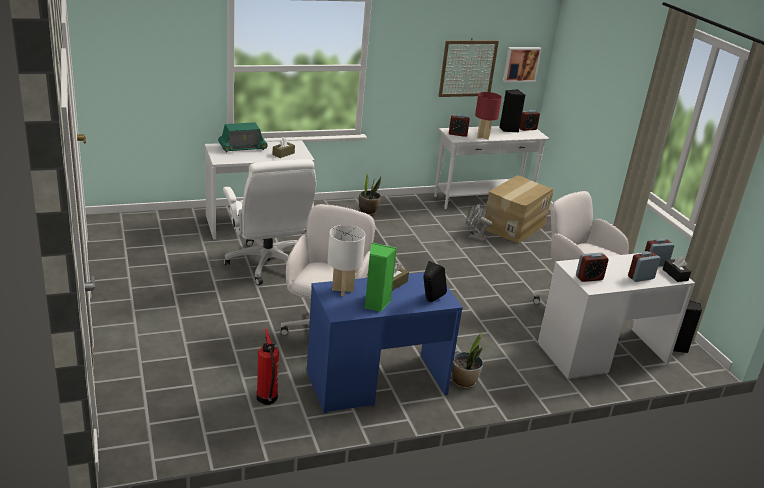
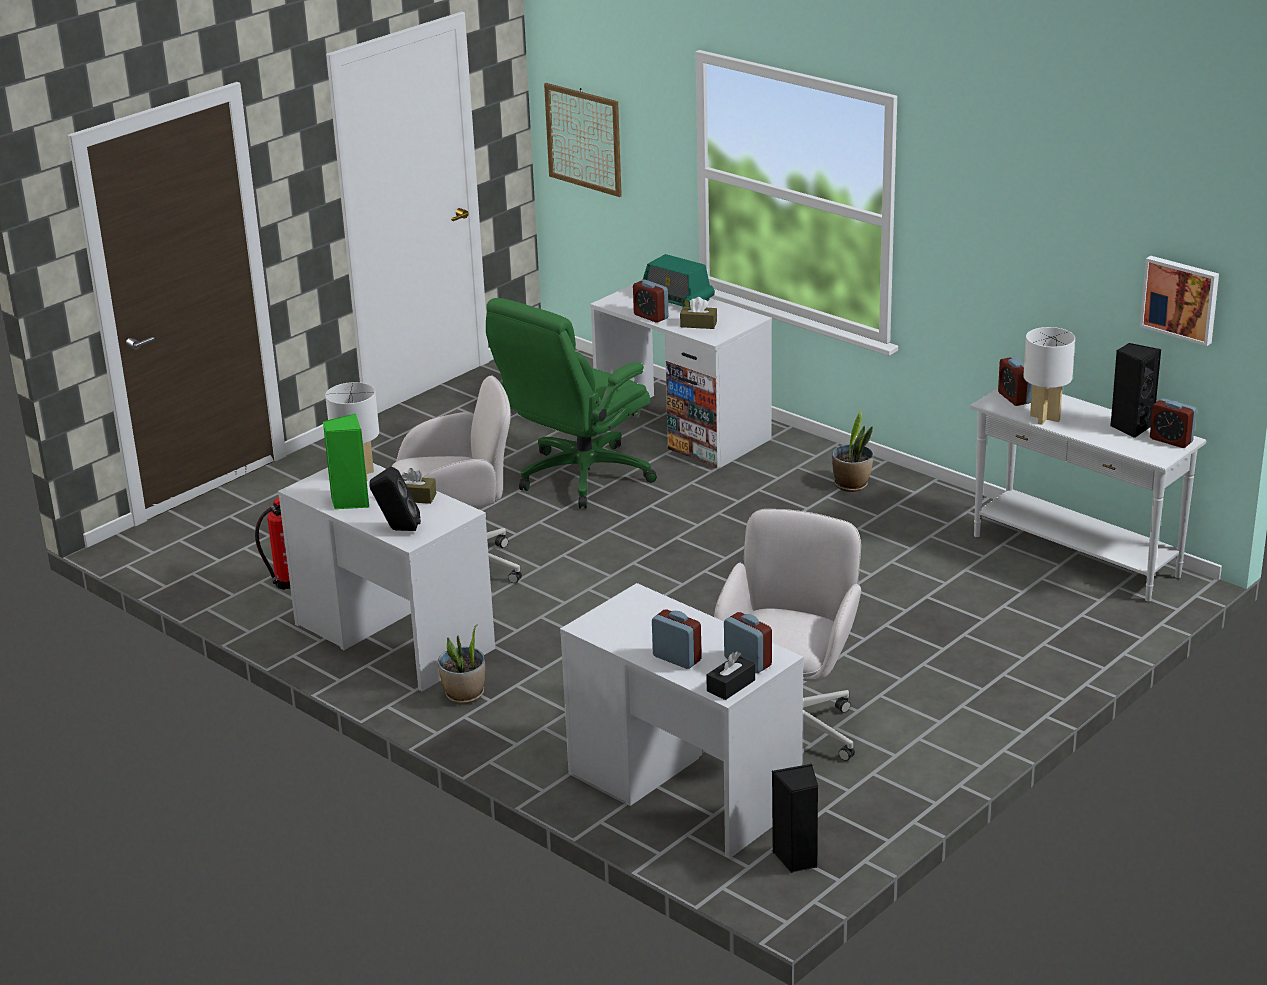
camera: 65 degrees right, 0 degrees up
(268, 267) = (577, 479): white office chair -> green office chair
(376, 383) = (393, 636): blue desk -> white desk
(468, 67) = (1071, 274): picture -> picture (584, 137)
(474, 237) = (910, 589): grey fan -> none
(483, 137) = (1045, 418): red table lamp -> white table lamp
(513, 226) = (1017, 610): cardboard box -> none
(589, 278) = (615, 618): alarm clock -> alarm clock (651, 316)

